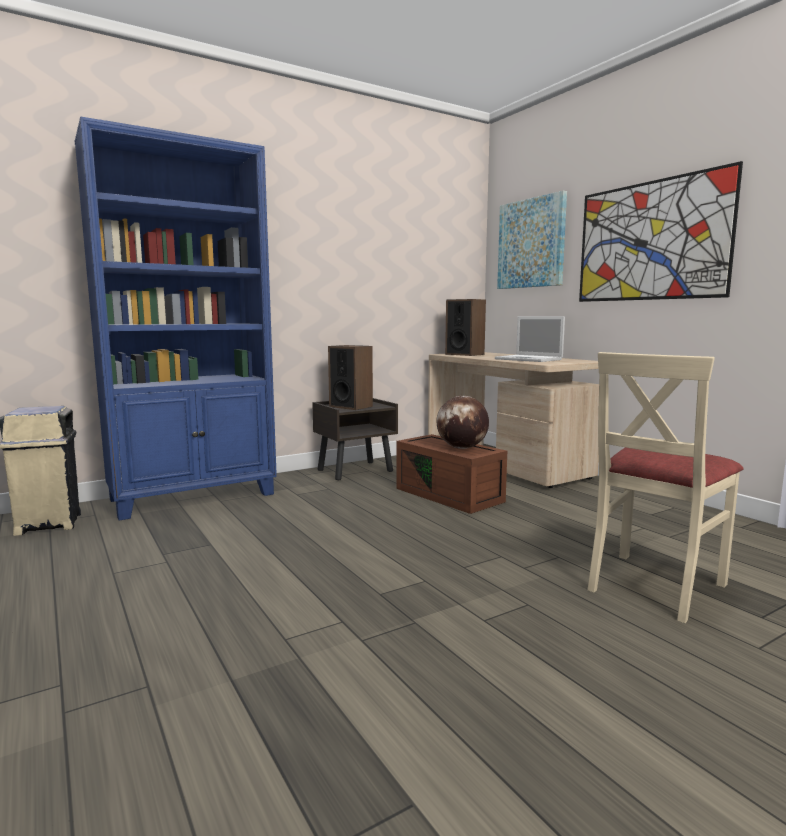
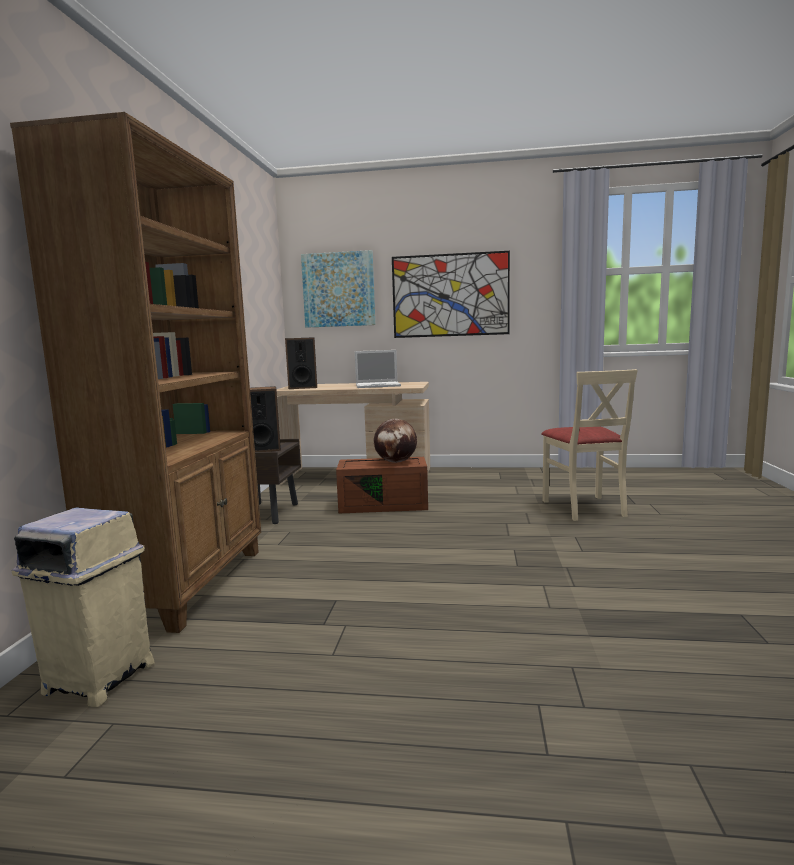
camera: 50 degrees left, 0 degrees up
(194, 497) = (187, 584): blue bookcase -> brown bookcase

